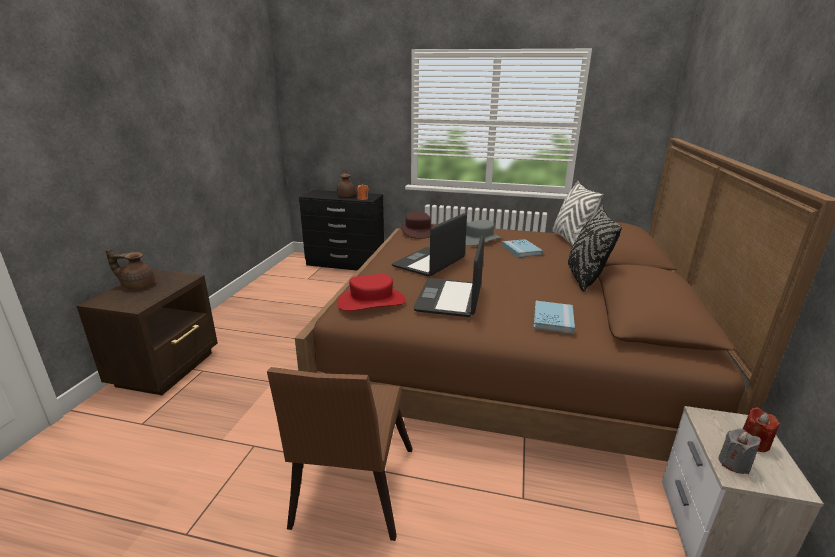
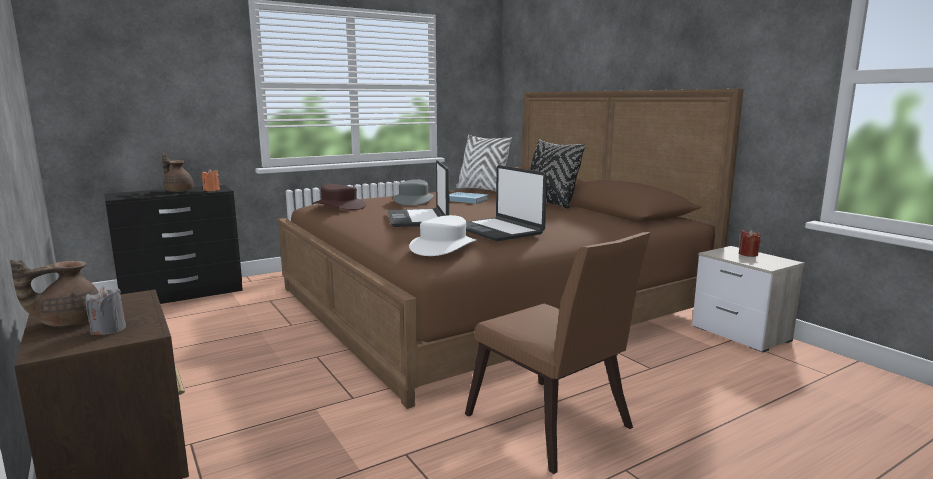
camera: 45 degrees left, 10 degrees down
(371, 301) = (443, 247): red hat -> white hat
(553, 319) = (588, 223): blue book -> none
(734, 463) = (758, 263): grey candle -> grey candle (108, 330)

